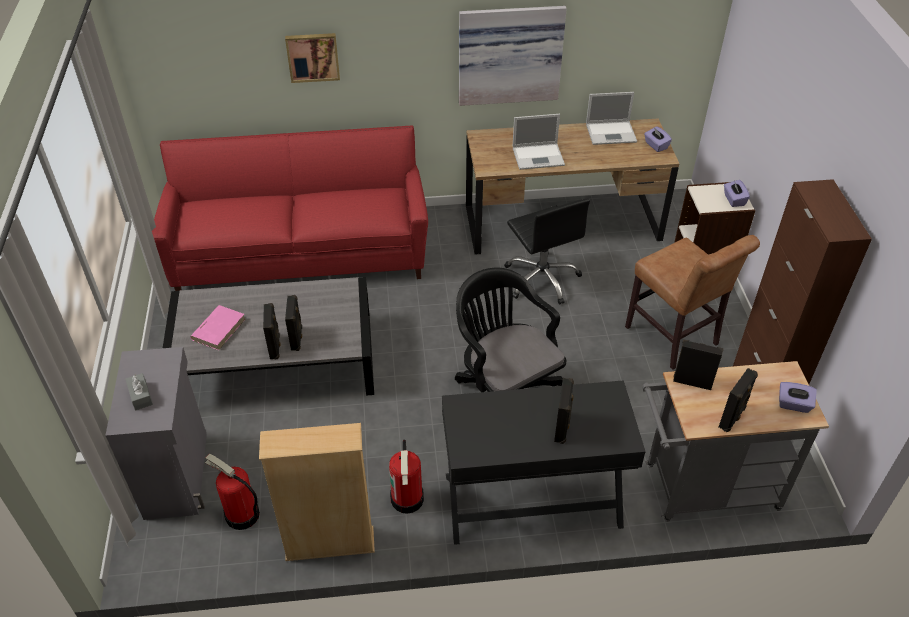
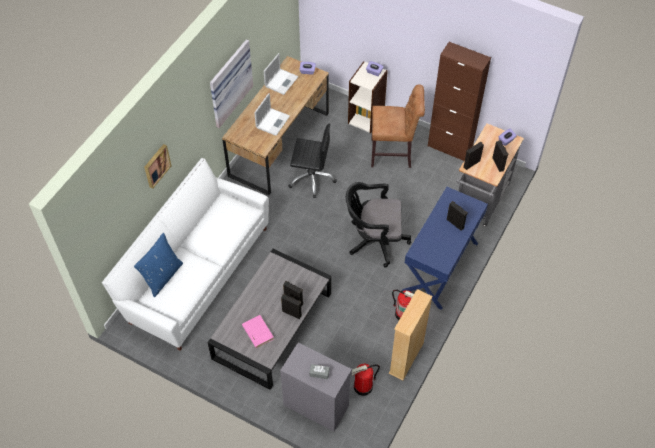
camera: 55 degrees left, 10 degrees up
(229, 198) = (162, 276): none -> blue pillow
(301, 252) = (195, 272): red sofa -> white sofa
(532, 501) = (440, 267): black desk -> blue desk

